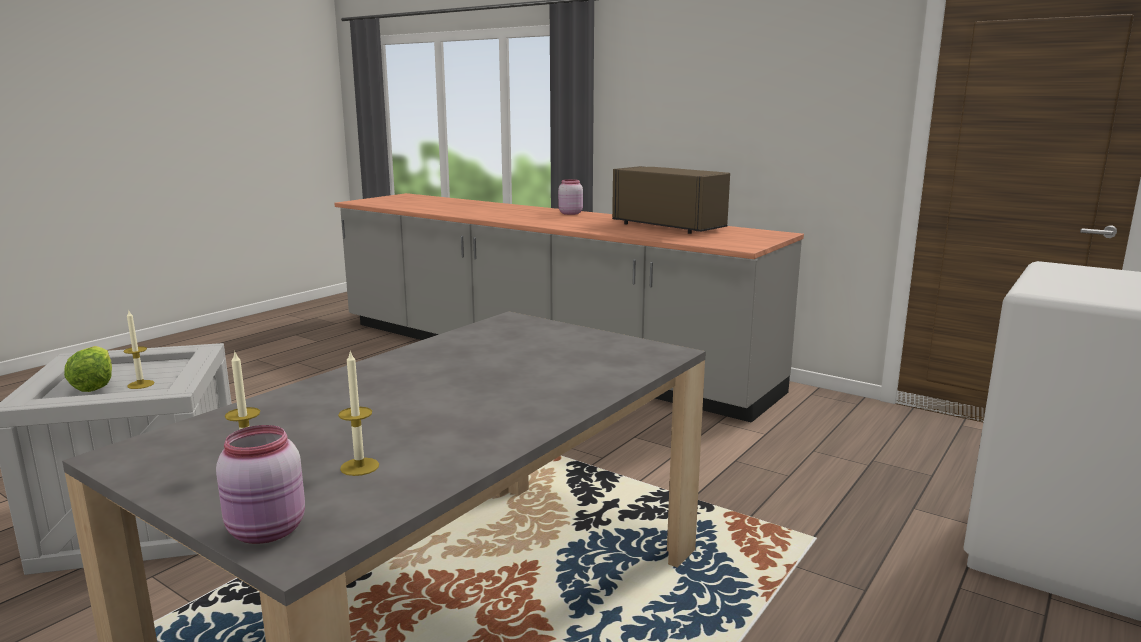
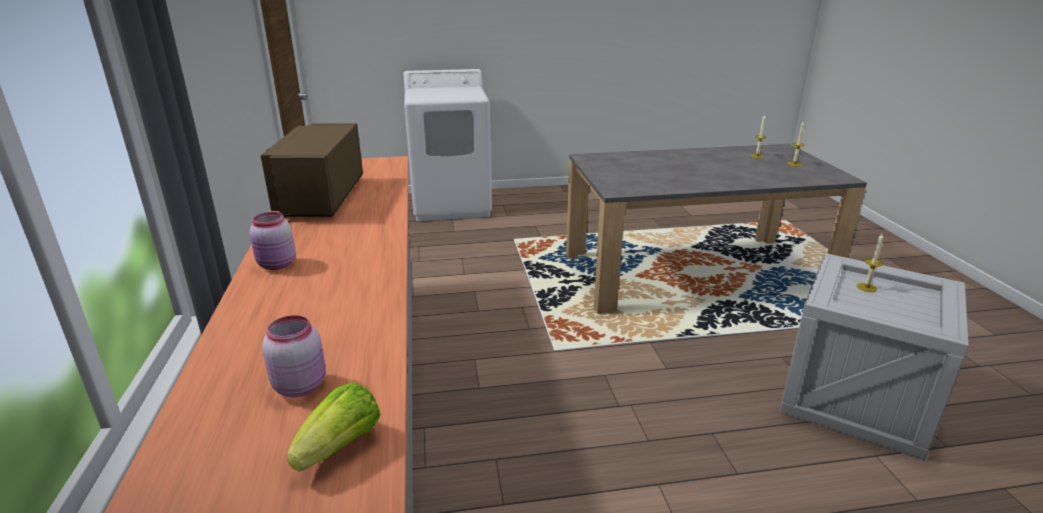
camera: 135 degrees left, 10 degrees up
(94, 384) = (905, 300): lettuce -> lettuce (341, 446)
(268, 531) = (790, 151): pink jar -> pink jar (300, 385)

